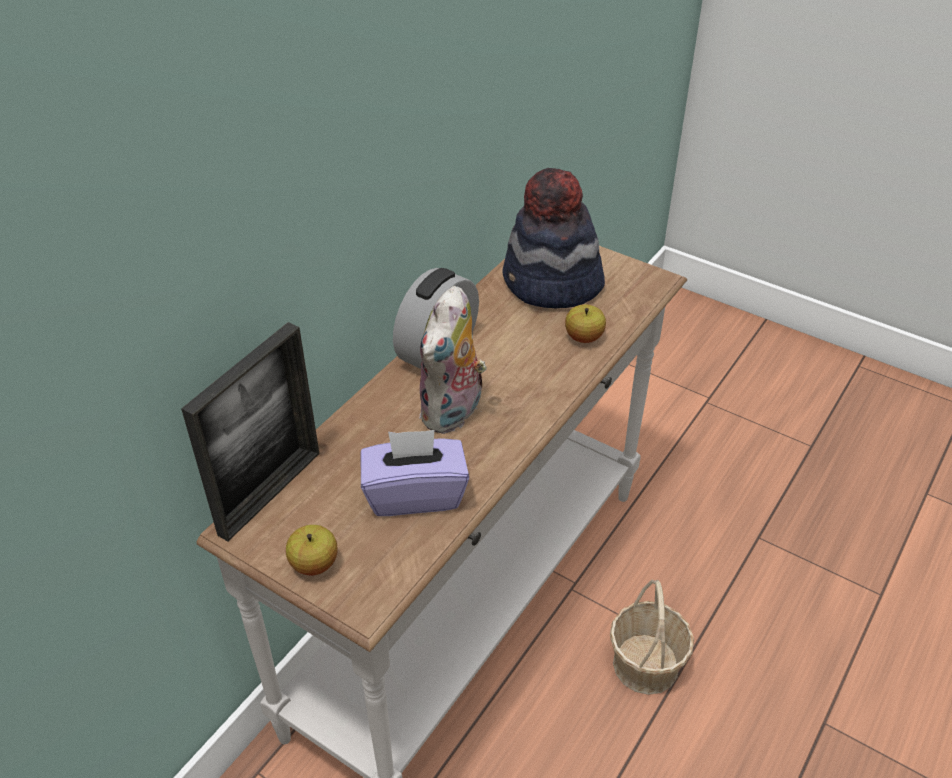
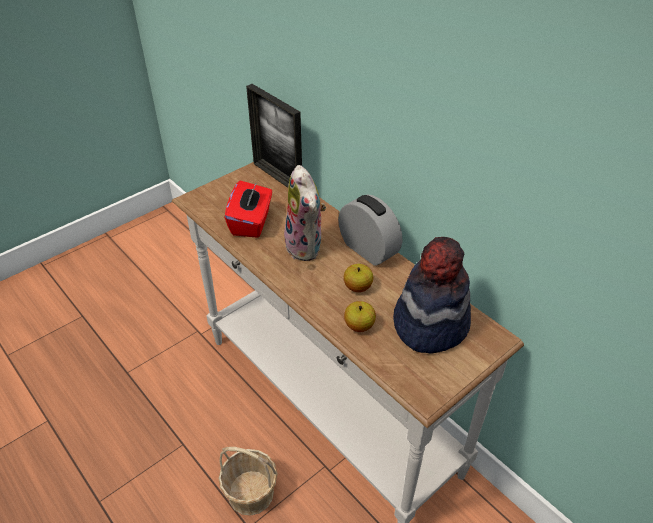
camera: 105 degrees right, 0 degrees up
(314, 564) = (225, 186): apple -> apple (357, 287)
(415, 494) = (251, 222): purple tissue box -> red tissue box
(453, 413) = (307, 247): plush toy -> plush toy turned 150 degrees counterclockwise

